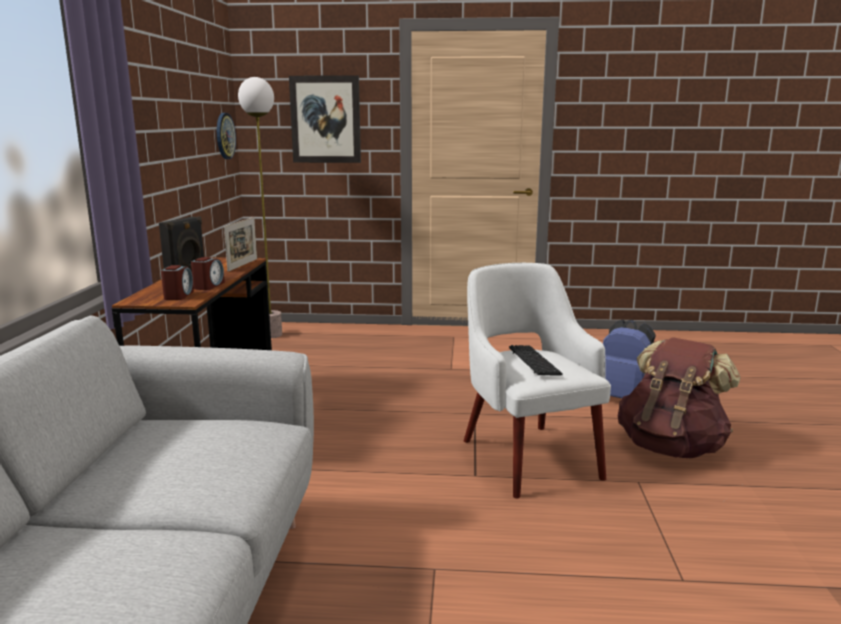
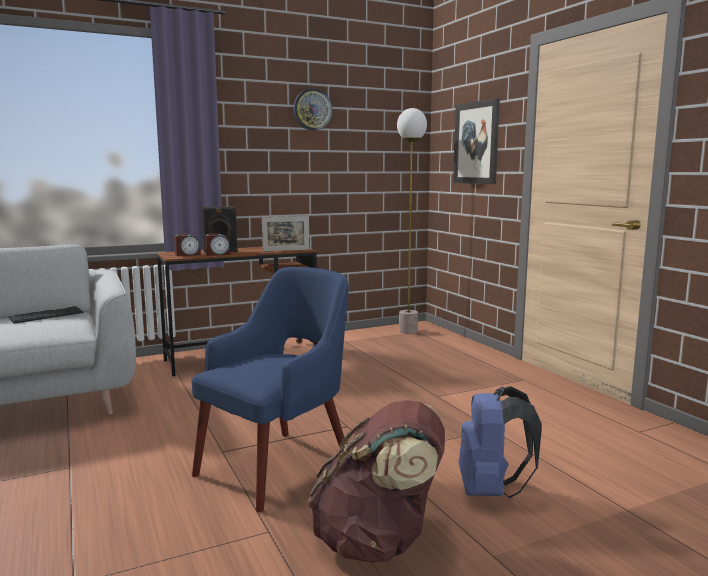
camera: 60 degrees right, 5 degrees down
(224, 136) = (400, 158): wall clock -> wall clock (312, 109)
(528, 456) = (278, 466): white armchair -> blue armchair
(534, 362) = (264, 363): keyboard -> keyboard (46, 316)

